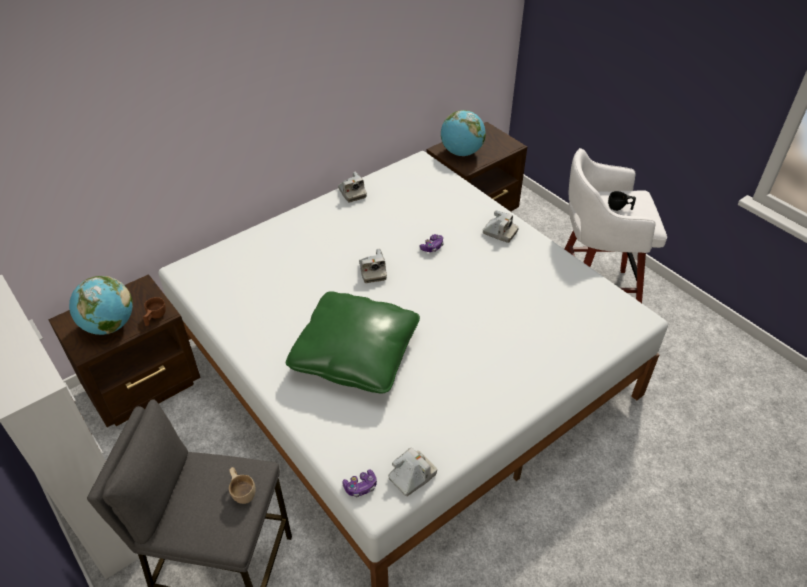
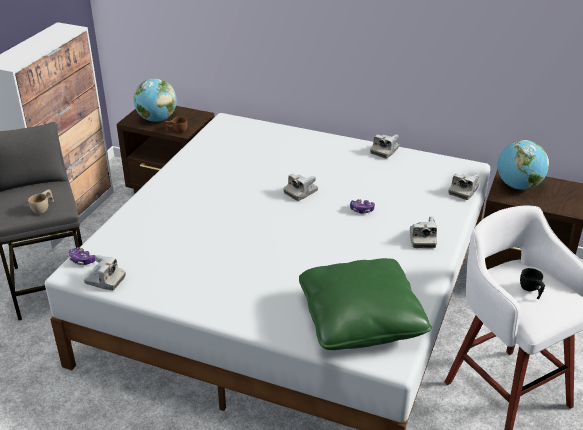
camera: 60 degrees right, 10 degrees down
(355, 354) = (205, 215): green pillow -> green pillow (361, 319)
(451, 181) = (463, 191): none -> camera

